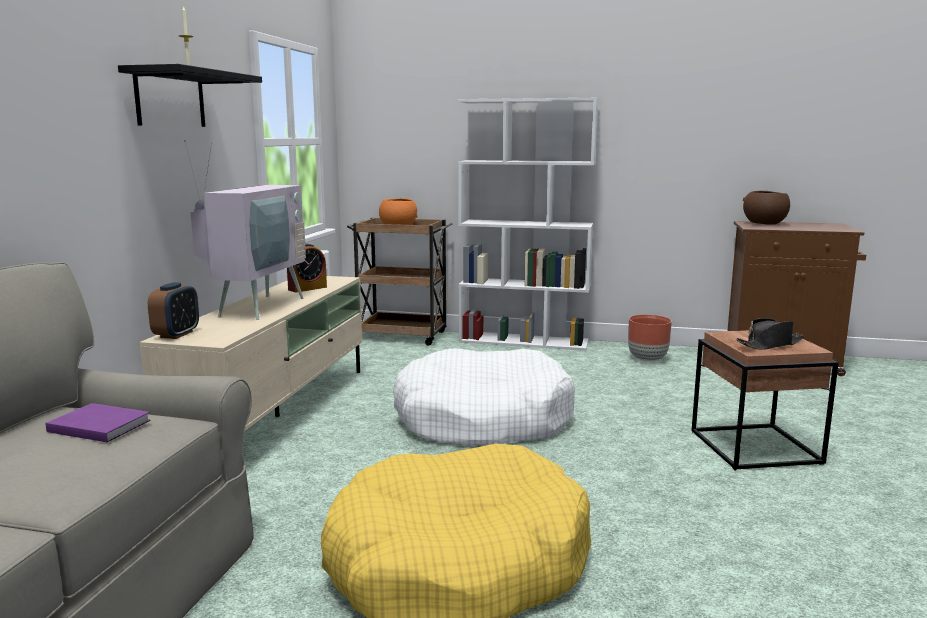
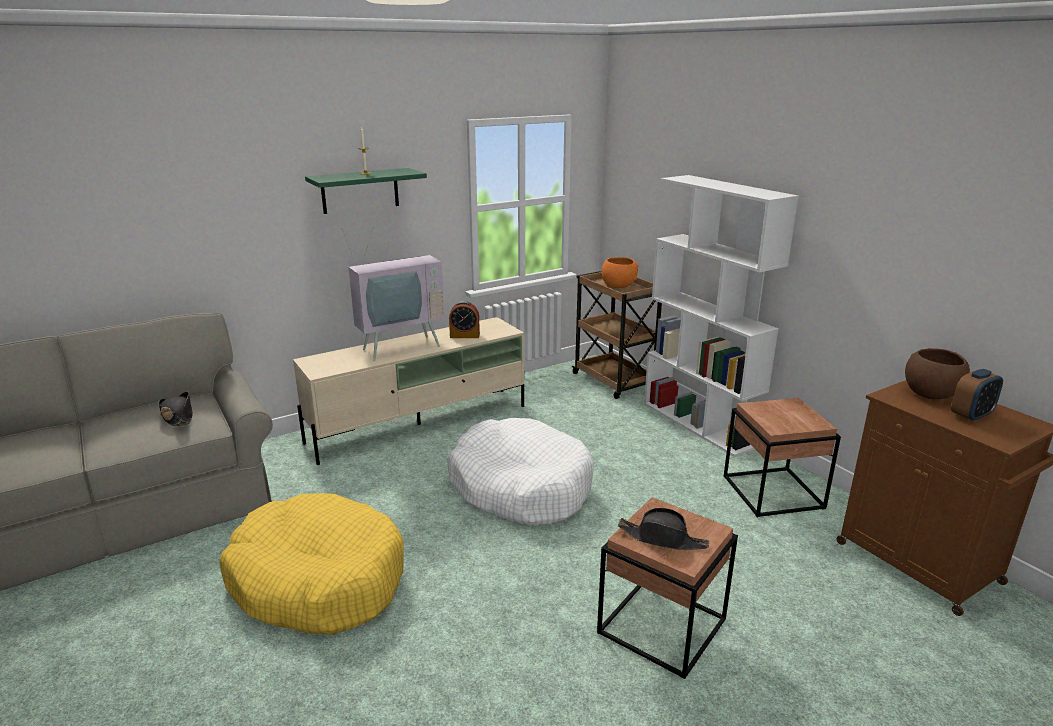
camera: 45 degrees right, 10 degrees up
(98, 425) = (178, 416): purple book -> black hat
(170, 99) = (360, 190): black shelf -> green shelf
(176, 334) = (316, 359): alarm clock -> alarm clock (971, 415)
(647, 359) = (771, 492): brown planter -> brown side table

